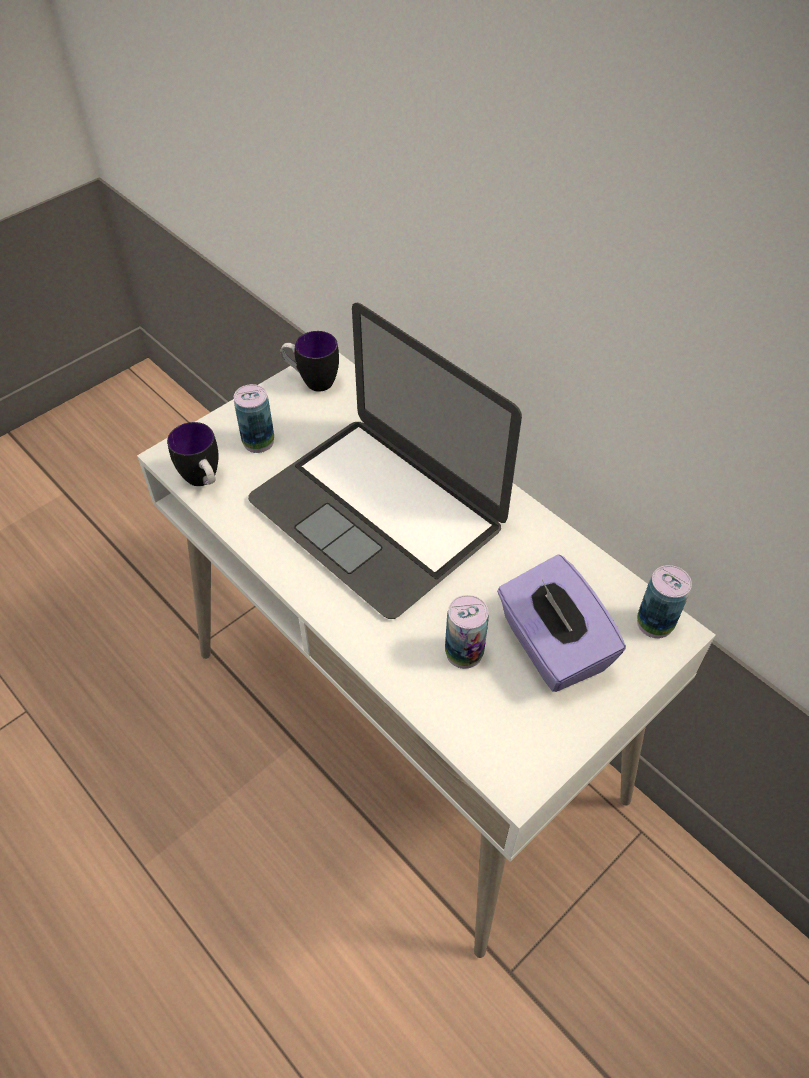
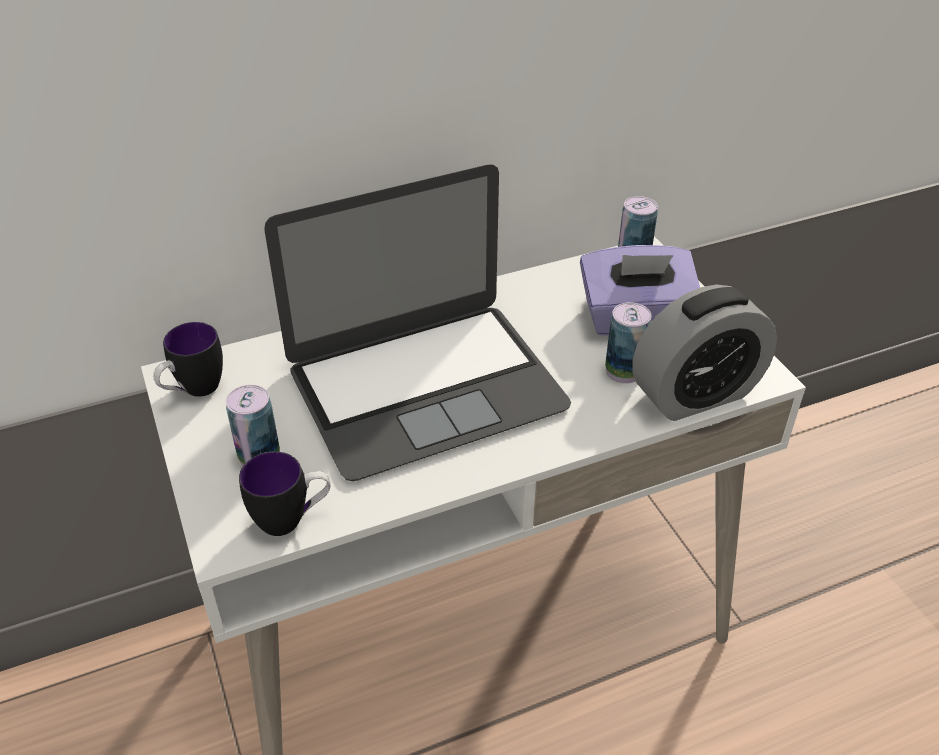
camera: 70 degrees left, 10 degrees down
(457, 721) = (695, 394): none -> alarm clock

